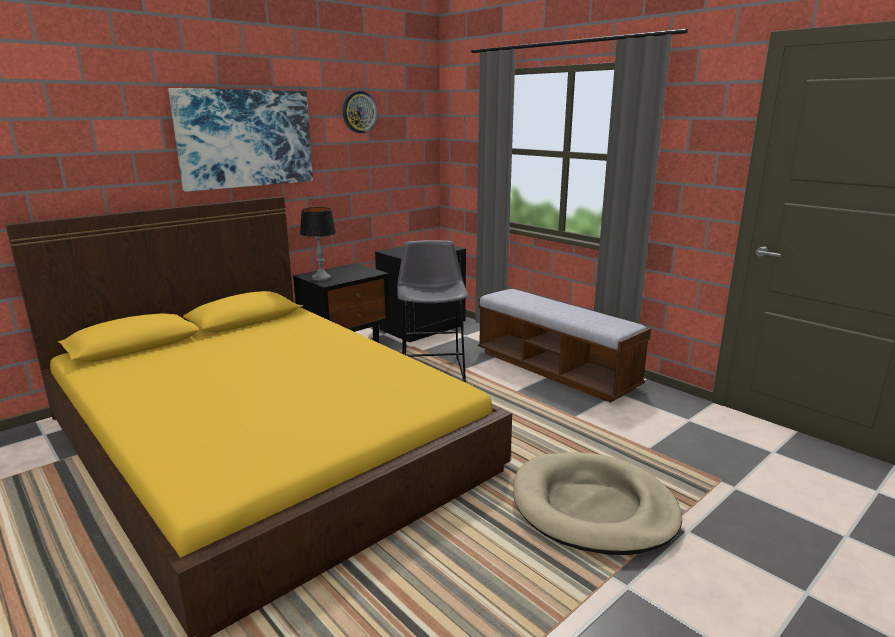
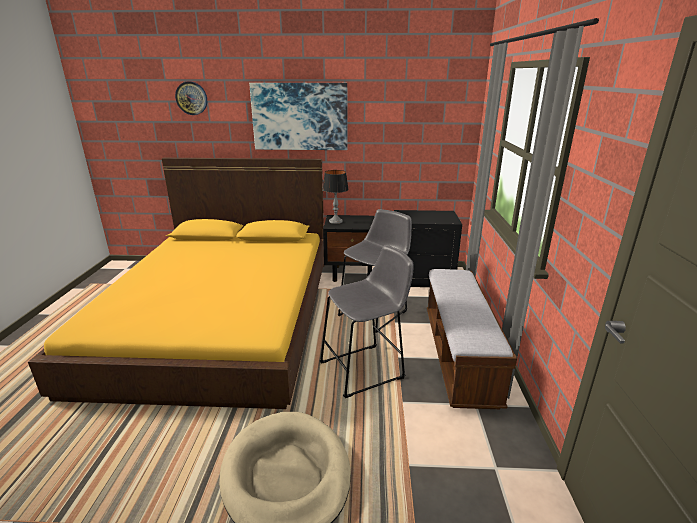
camera: 45 degrees right, 5 degrees up
(359, 112) = (396, 99): wall clock -> wall clock (191, 98)
(508, 411) = (366, 369): none -> grey stool

